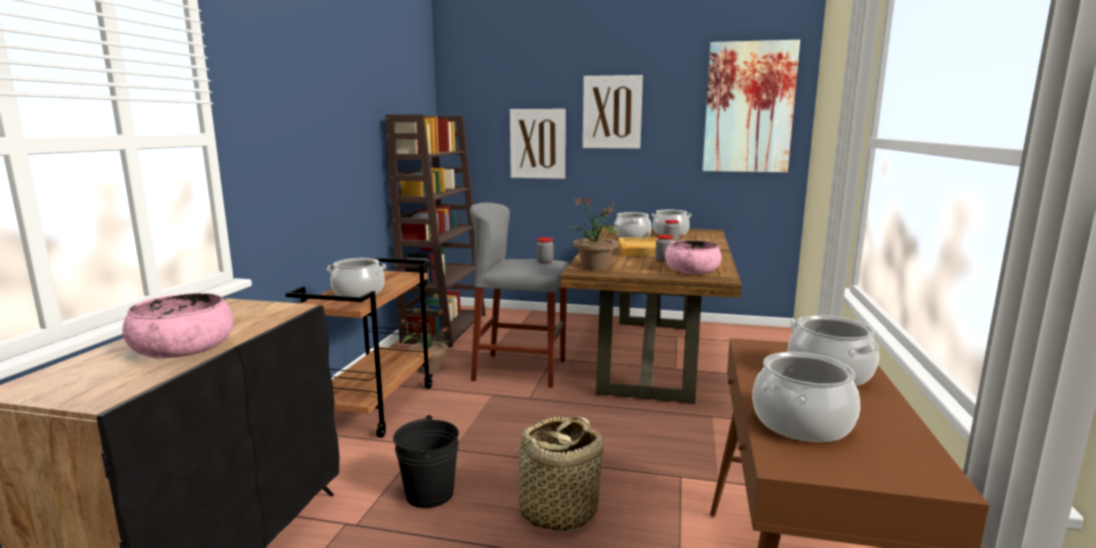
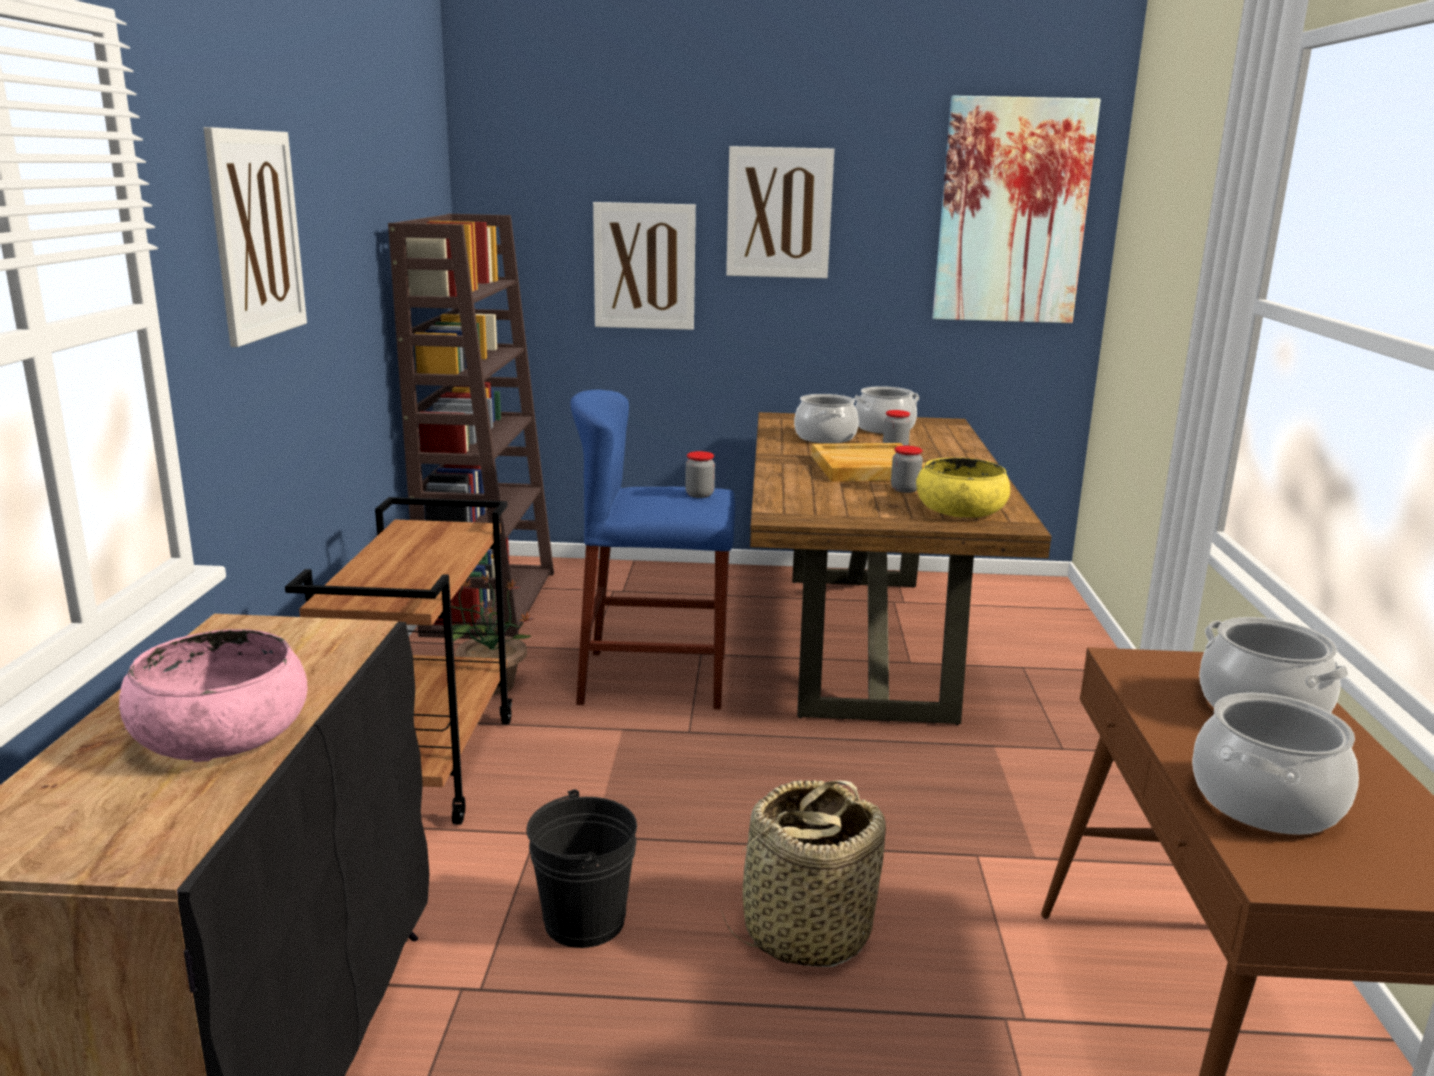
camera: 10 degrees left, 5 degrees up
(290, 109) = (256, 235): none -> picture
(358, 293) = (402, 573): cooking pot -> none
(520, 370) = (654, 679): grey stool -> blue stool
(595, 267) = (800, 508): potted plant -> none
(692, 270) = (960, 510): pink bowl -> yellow bowl

